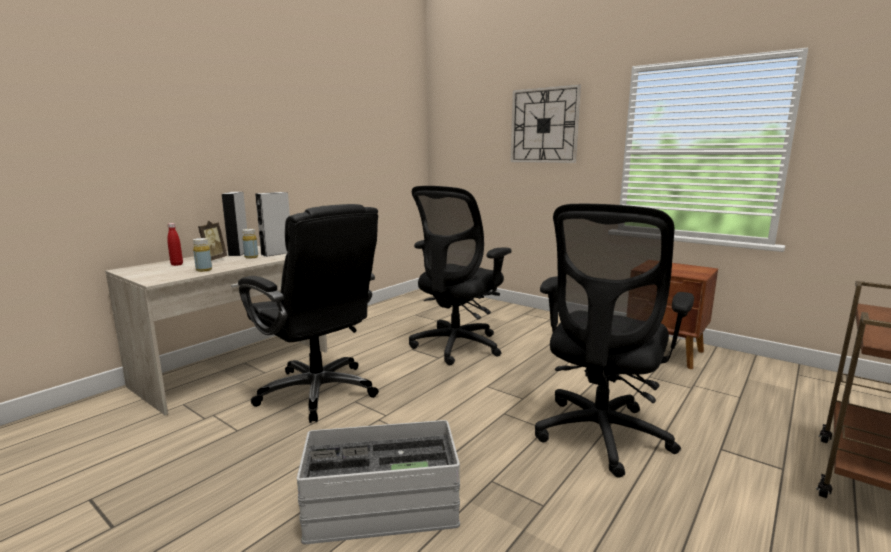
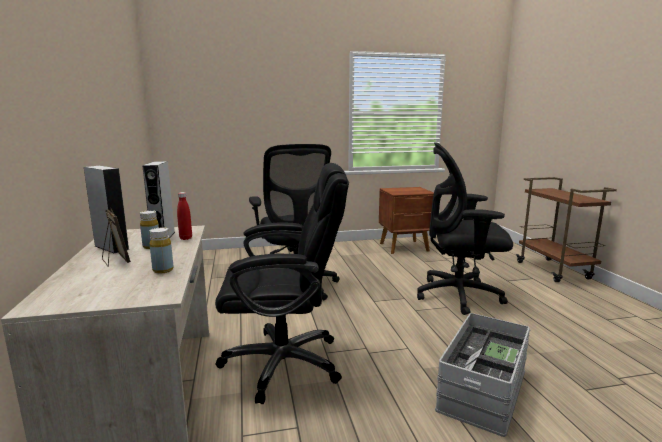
camera: 50 degrees left, 0 degrees up
(177, 264) = (93, 278): red bottle -> red bottle (186, 238)
(544, 125) = (283, 91): wall clock -> none
(601, 429) = (463, 294): black office chair -> black office chair turned 120 degrees clockwise

